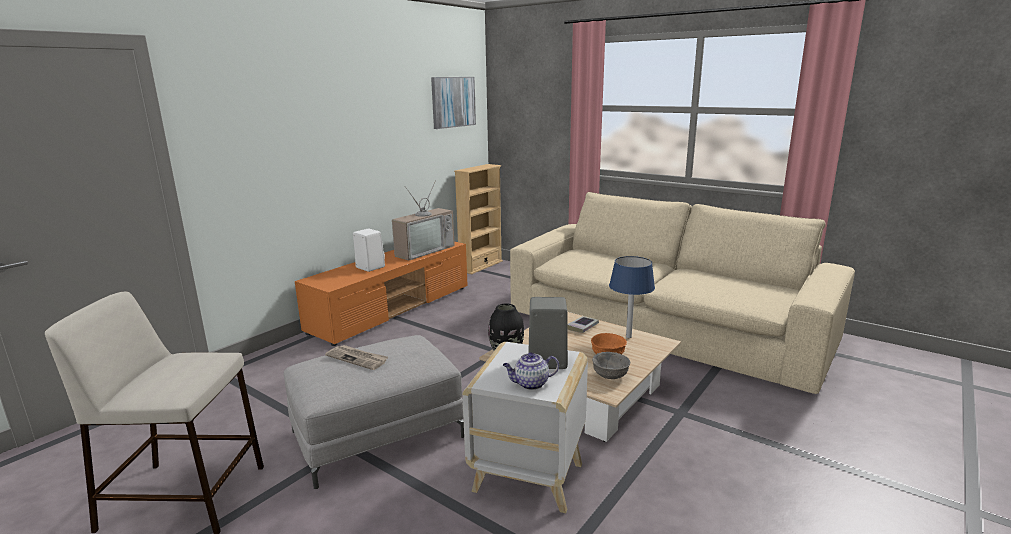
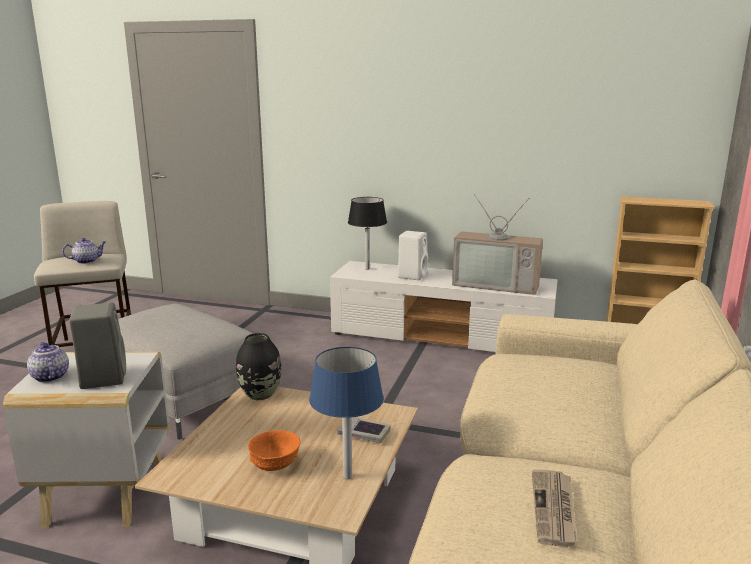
camera: 70 degrees right, 0 degrees up
(195, 366) = (87, 261): none -> teapot
(329, 278) = (367, 268): none -> black table lamp
(357, 358) = (174, 317): newspaper -> newspaper (554, 509)
(393, 309) = (442, 337): orange tv stand -> white tv stand
(453, 102) = (642, 93): picture -> none
(609, 376) = (213, 472): grey bowl -> none

